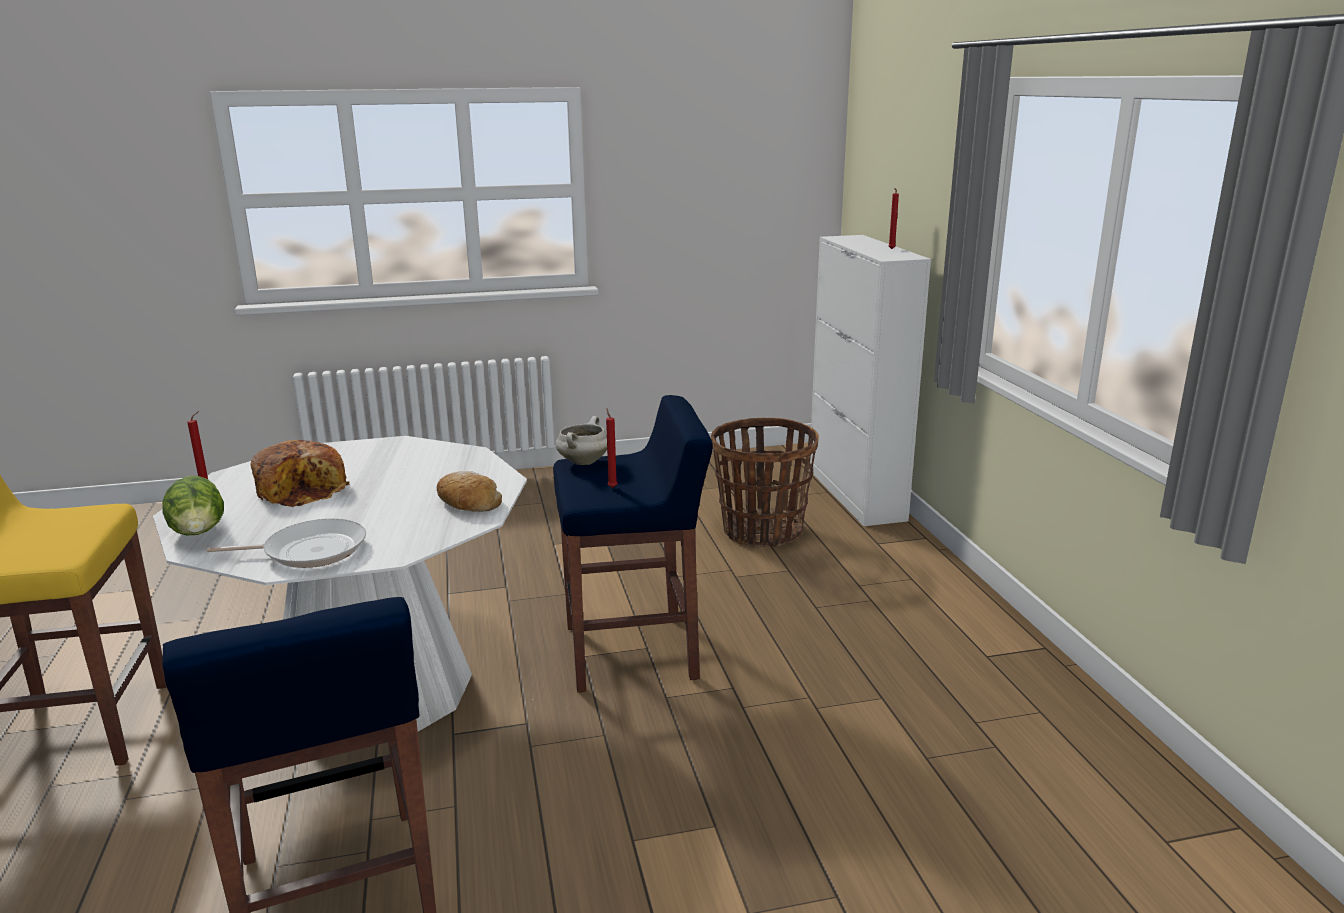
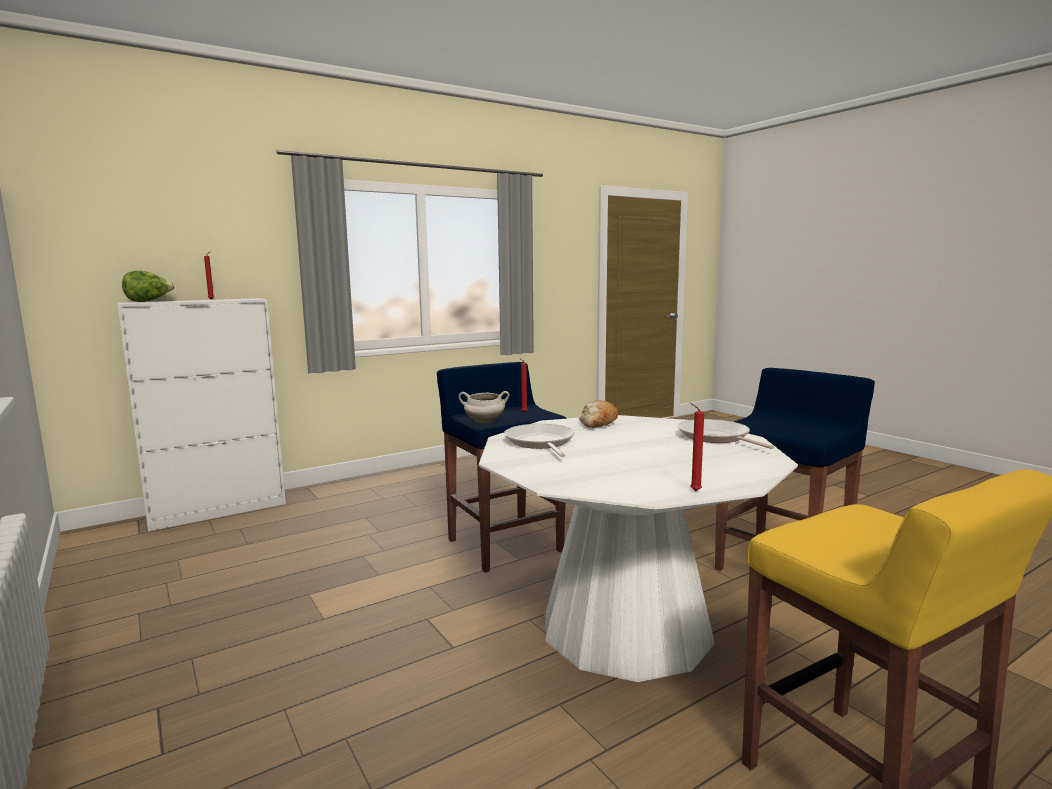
camera: 110 degrees left, 10 degrees down
(199, 534) = (755, 467): lettuce -> lettuce (148, 301)
(303, 489) = (638, 463): bread -> none
(431, 463) = (540, 443): none -> frying pan
(761, 531) = (294, 533): basket -> none

